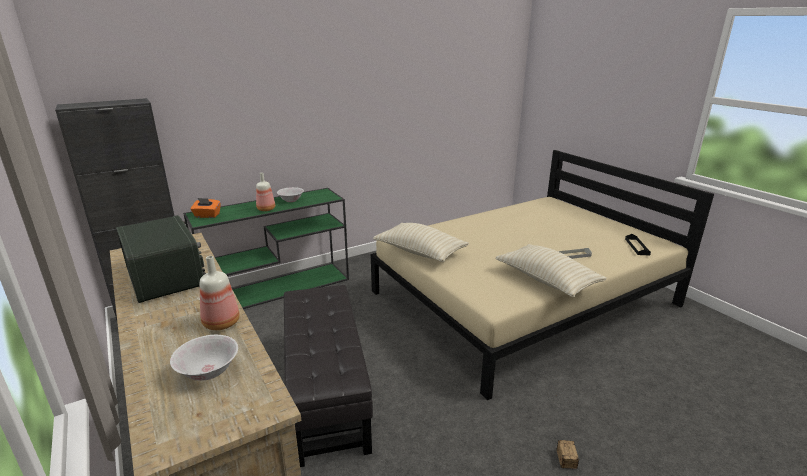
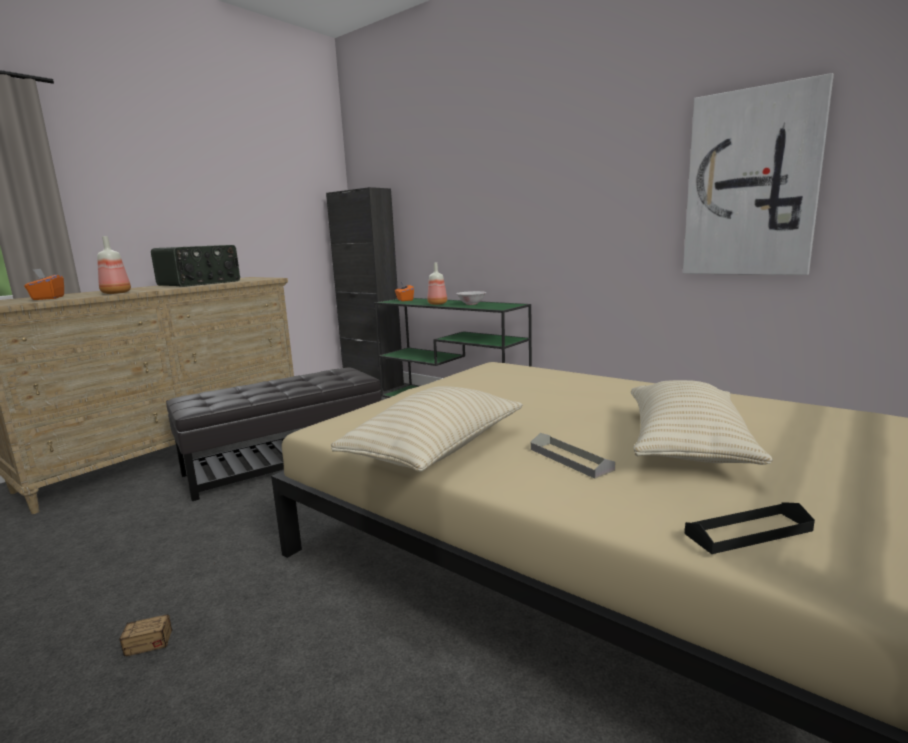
camera: 70 degrees right, 10 degrees down
(209, 372) = (48, 298): white bowl -> orange tissue box
(420, 252) = (464, 378): beige pillow -> beige pillow (686, 446)
(445, 97) = (751, 184): none -> picture

